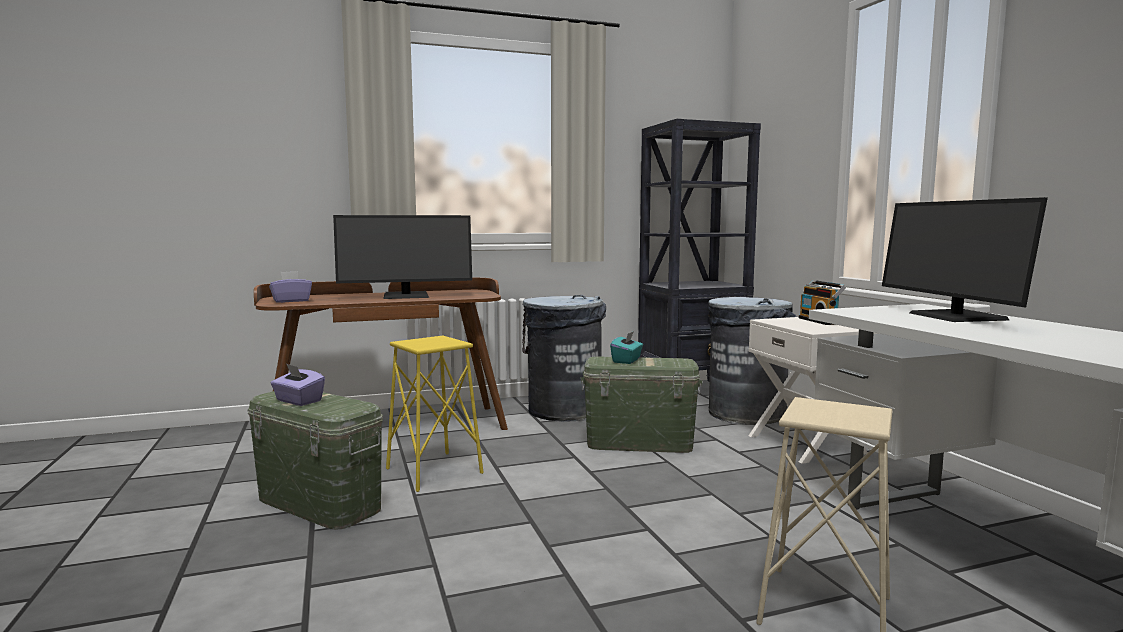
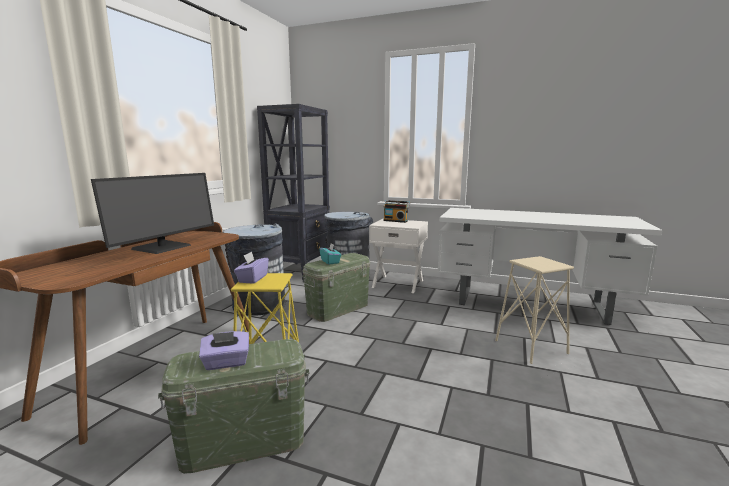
camera: 50 degrees left, 5 degrees up
(291, 301) = (65, 276): purple tissue box -> purple tissue box (252, 279)
(955, 316) = (487, 212): monitor -> none

